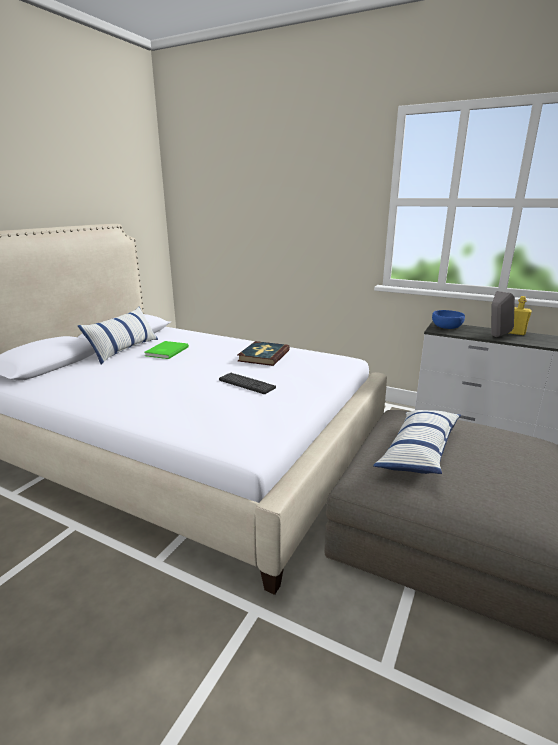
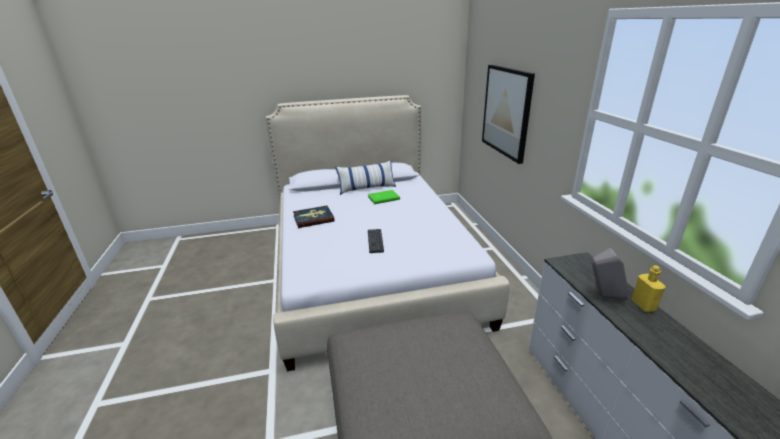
camera: 50 degrees right, 5 degrees up
(261, 227) = (506, 111): none -> picture
(263, 356) = (427, 225): book -> book (313, 218)
(419, 451) = (401, 347): pillow -> none
(446, 327) = (581, 264): blue bowl -> none

